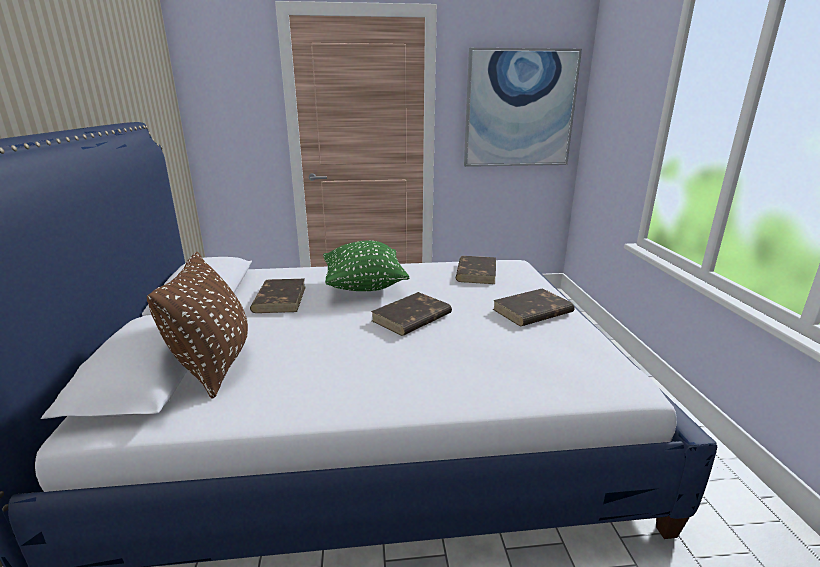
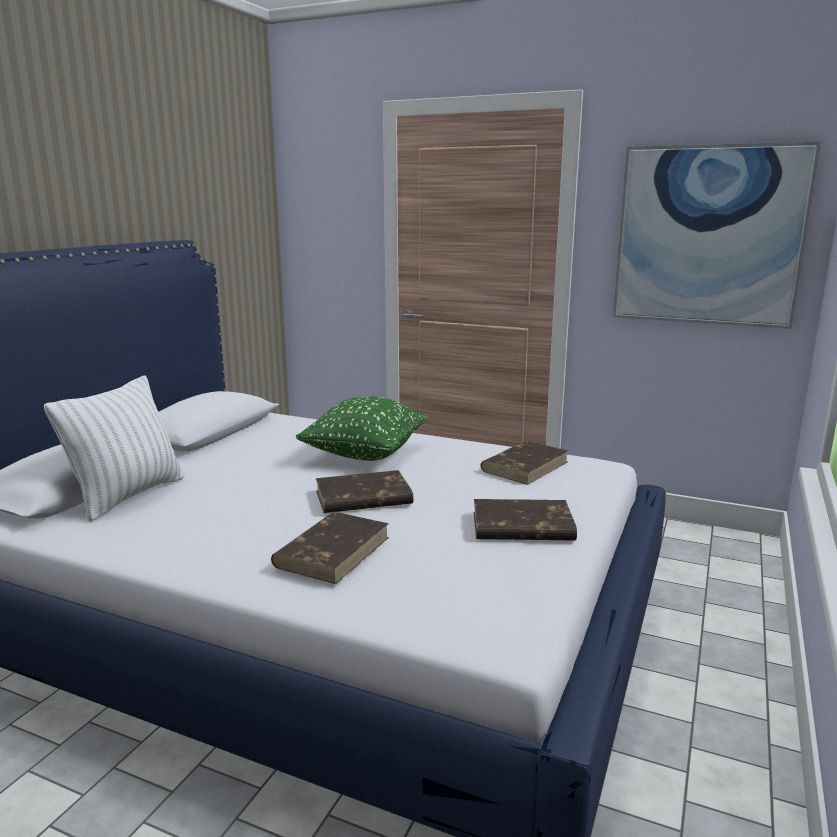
camera: 30 degrees right, 5 degrees down
(215, 365) = (128, 495): brown pillow -> white pillow
(280, 299) = (263, 449): brown book -> brown book (333, 551)

